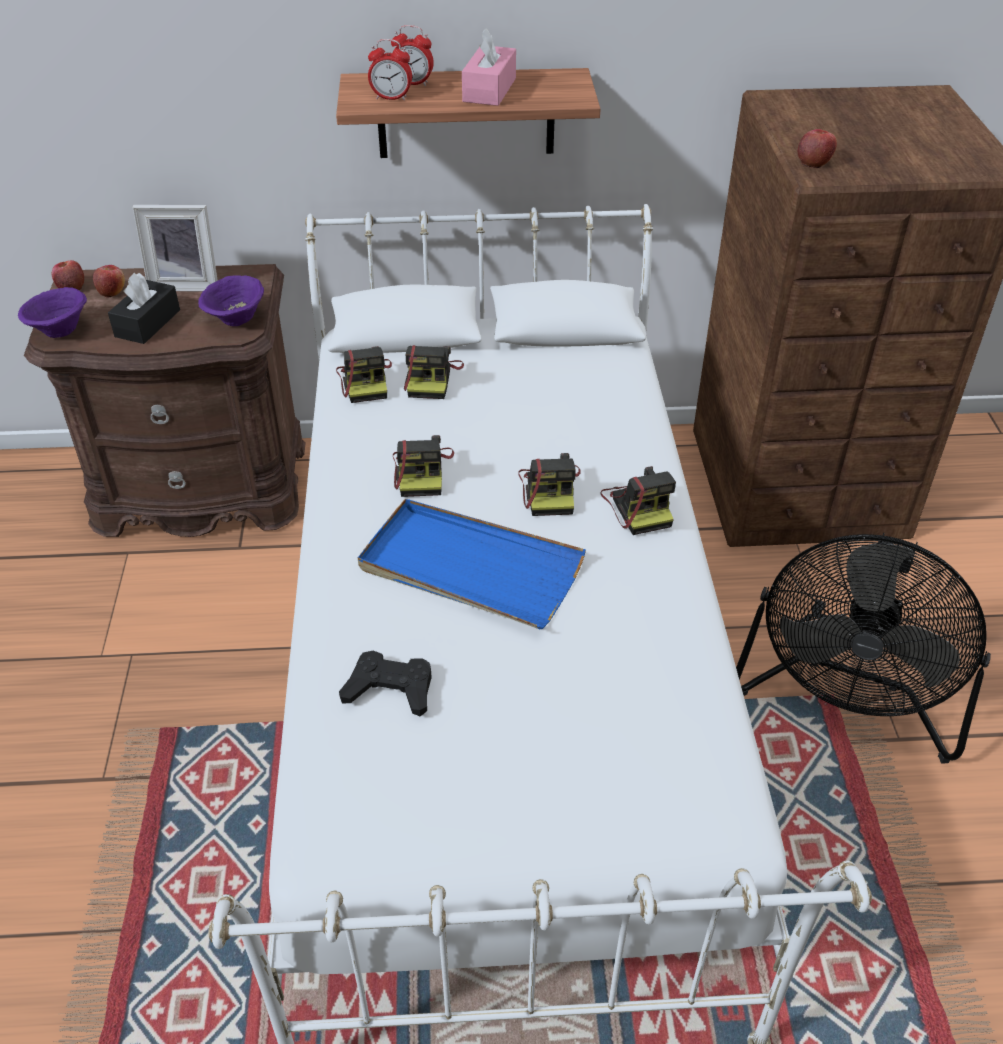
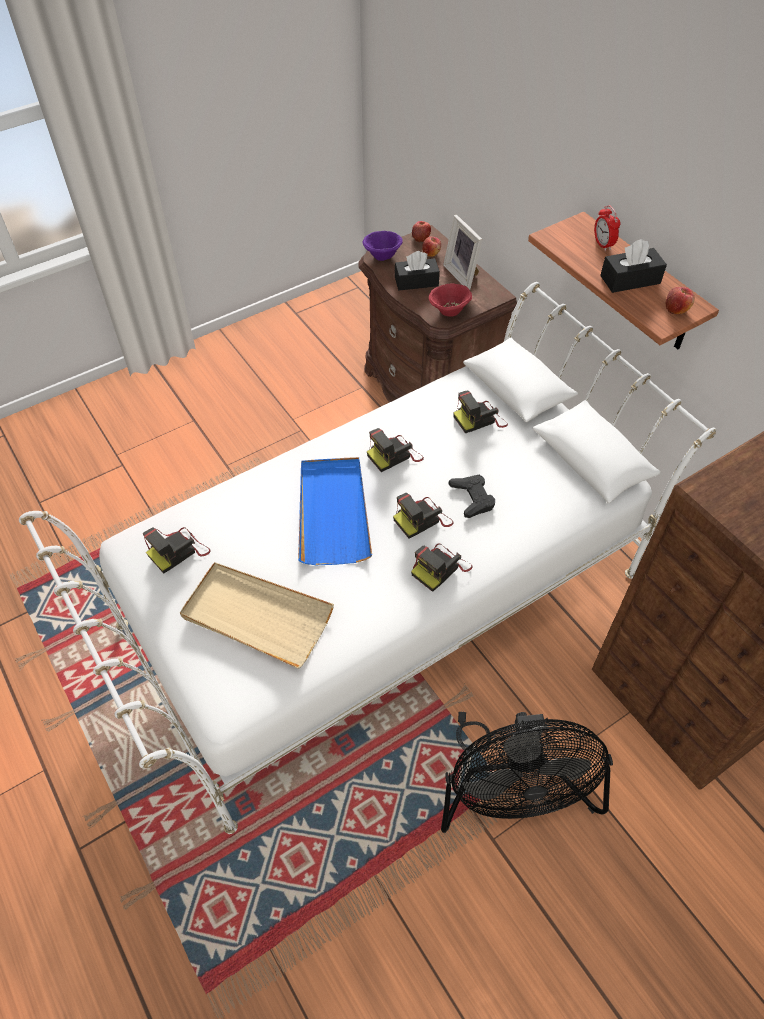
camera: 60 degrees right, 10 degrees up
(237, 320) = (449, 312): purple bowl -> red bowl
(366, 381) = (453, 392): camera -> camera (178, 551)
(390, 689) = (230, 520): black game controller -> black game controller (472, 498)
(391, 98) = (573, 245): alarm clock -> none
(489, 90) = (630, 279): pink tissue box -> black tissue box
(593, 723) = (256, 616): none -> beige tray
(814, 162) = (725, 481): apple -> apple (676, 309)
(840, 693) = (507, 788): black fan -> black fan turned 90 degrees counterclockwise

